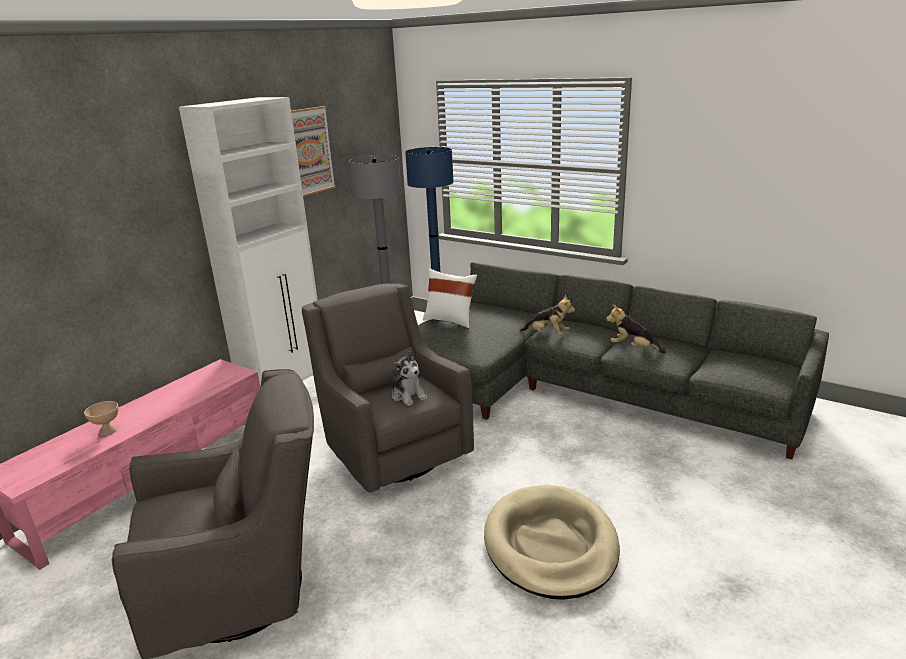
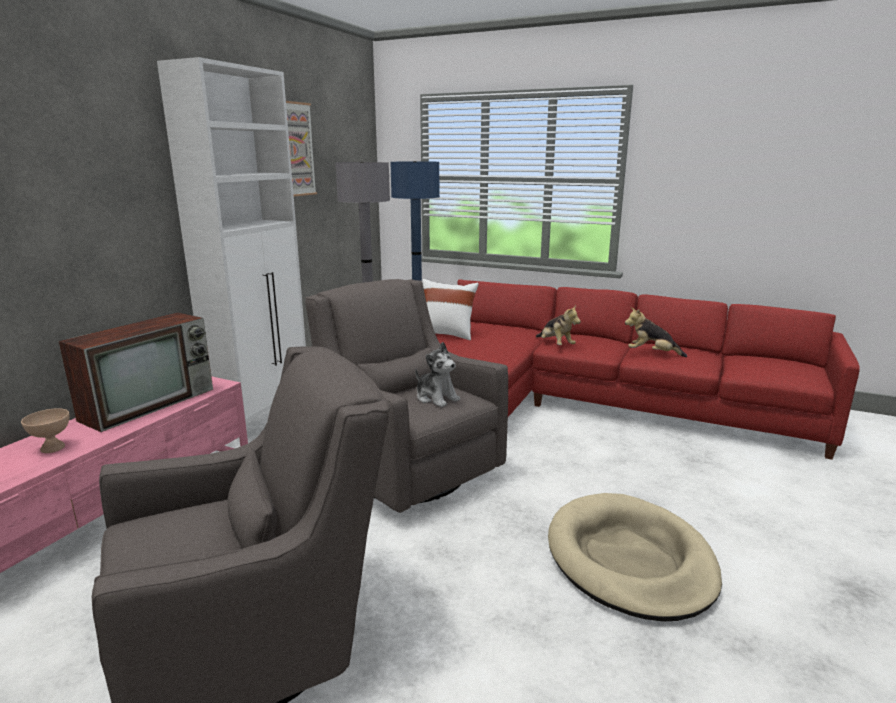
camera: 10 degrees left, 5 degrees down
(184, 391) = (151, 403): none -> television
(547, 334) = (555, 345): plush toy -> plush toy turned 45 degrees clockwise
(577, 386) = (583, 402): grey sofa -> red sofa

